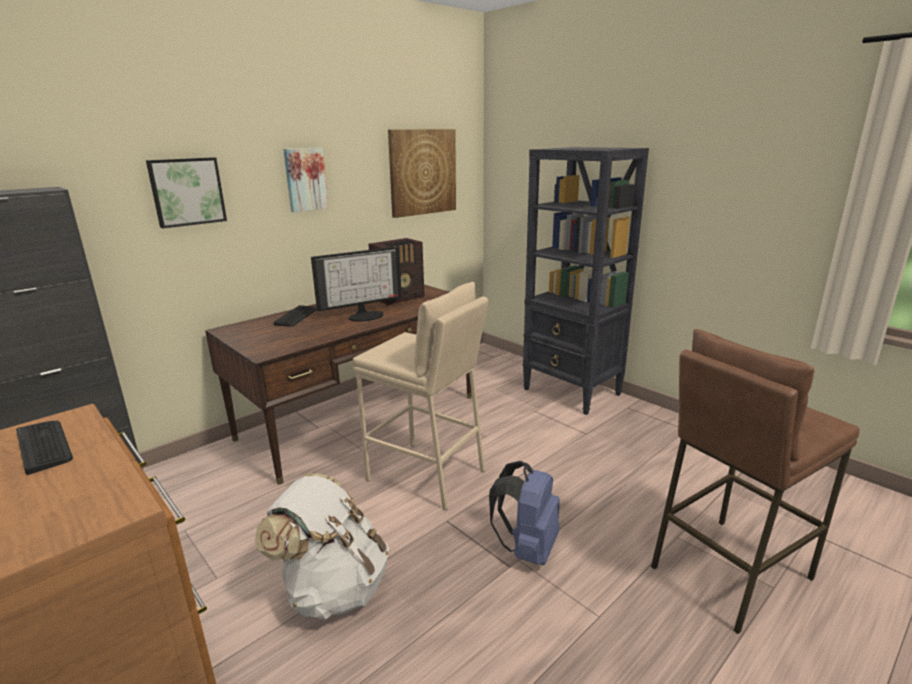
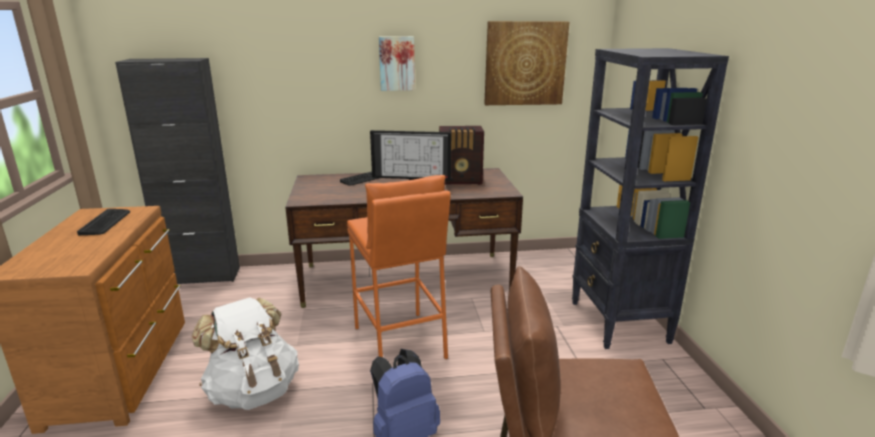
camera: 35 degrees right, 0 degrees up
(187, 191) = (295, 67): picture -> none
(426, 475) = (400, 342): beige stool -> orange stool

